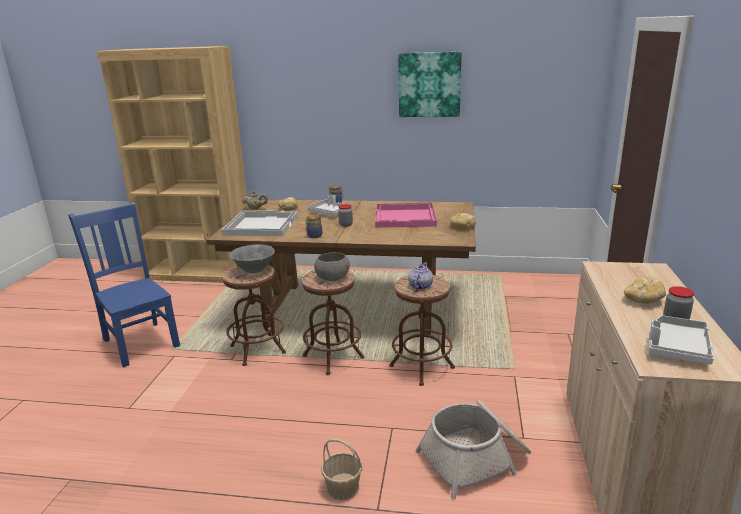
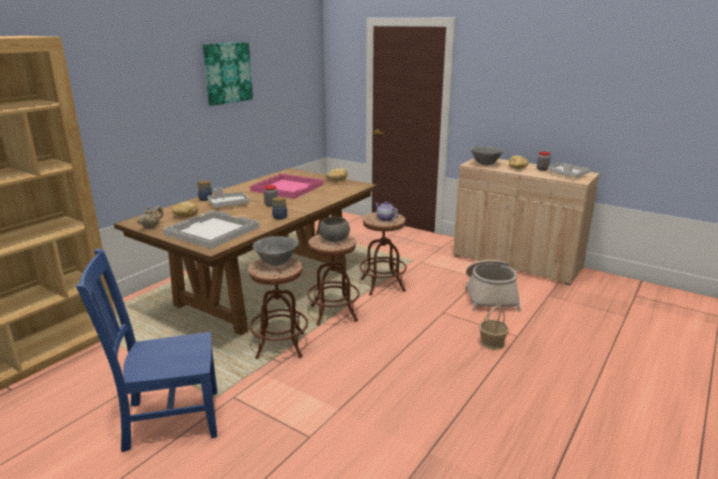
camera: 65 degrees left, 0 degrees up
(617, 275) = (485, 164): none -> grey bowl

